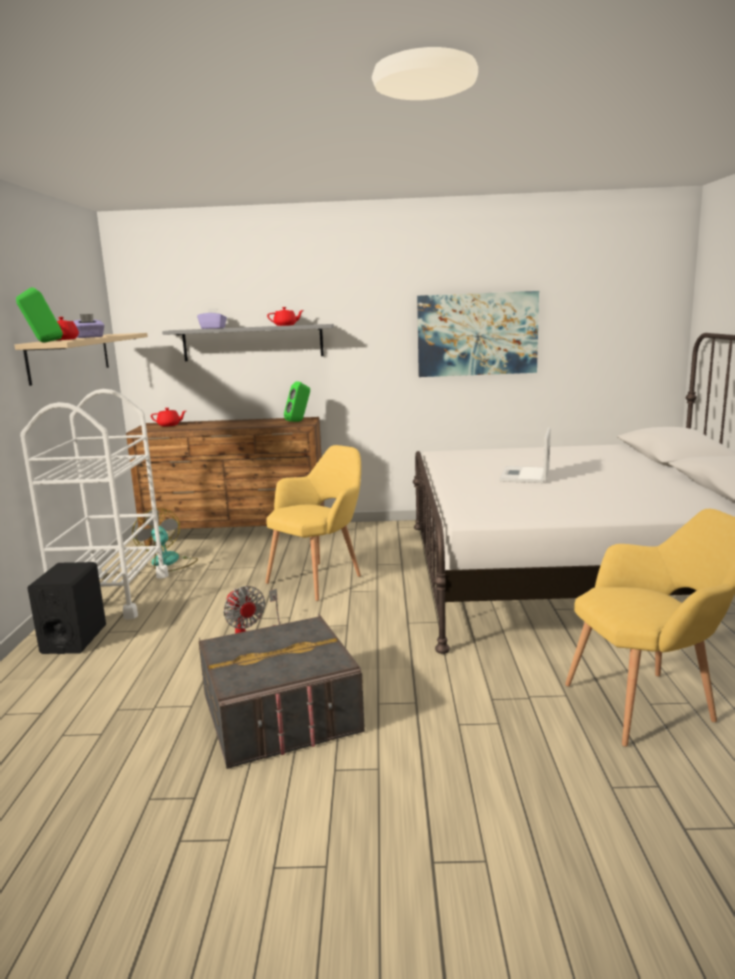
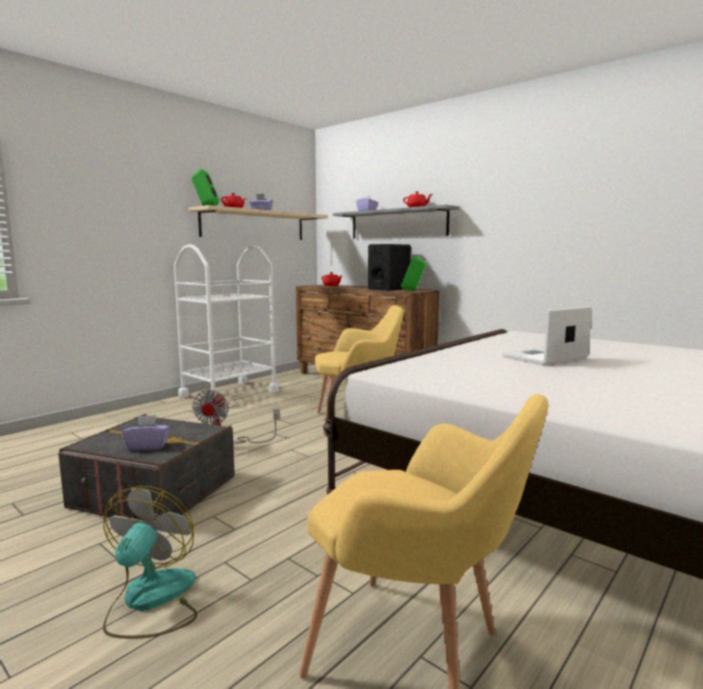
camera: 40 degrees right, 5 degrees down
(74, 639) = (168, 409): black speaker -> black speaker (389, 289)
(168, 562) = (292, 385): fan -> fan (150, 601)
(300, 660) = (148, 446): none -> purple tissue box
(477, 334) = (598, 214): picture -> none

